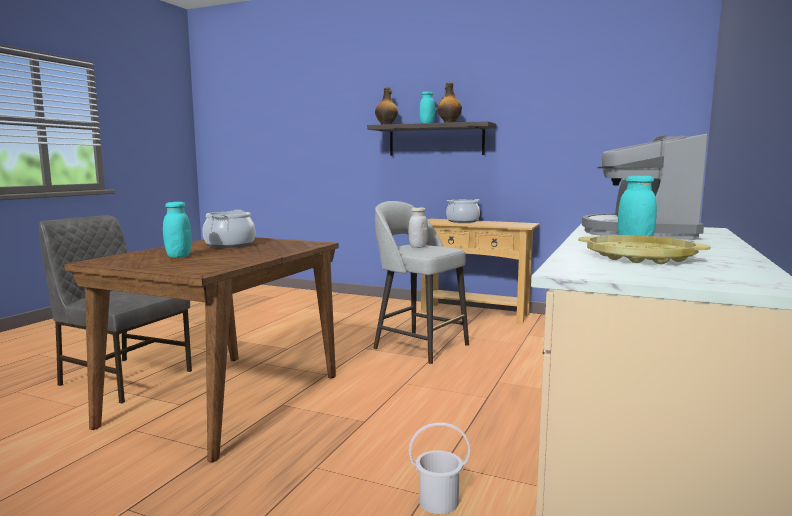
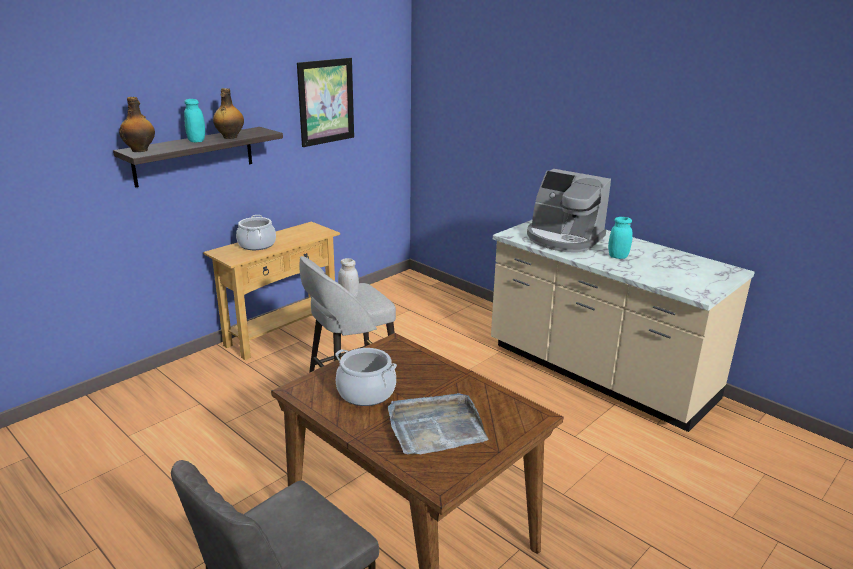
camera: 70 degrees left, 15 degrees up
(178, 256) = (435, 427): turquoise jar -> grey tray
(439, 502) = (617, 450): white bucket -> none
(574, 107) = (326, 101): none -> picture
(639, 257) = (660, 268): yellow tray -> none

